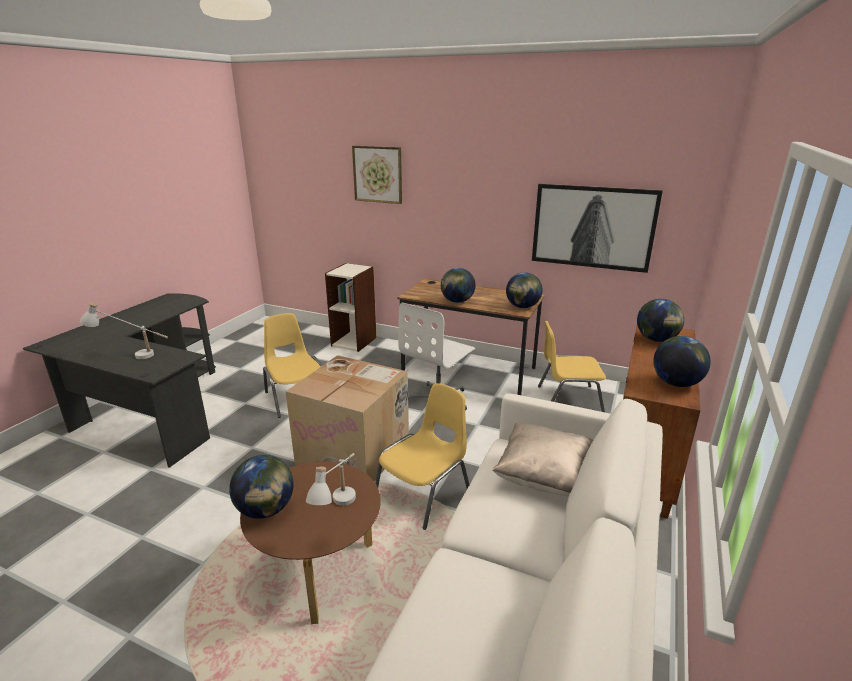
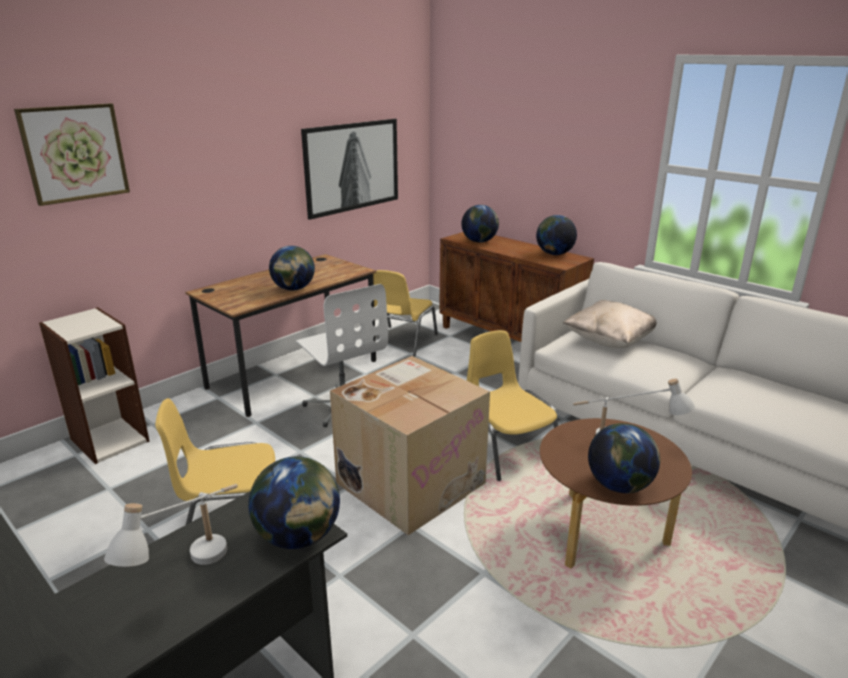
camera: 70 degrees left, 0 degrees up
(522, 307) = (347, 267): globe -> globe (299, 537)

